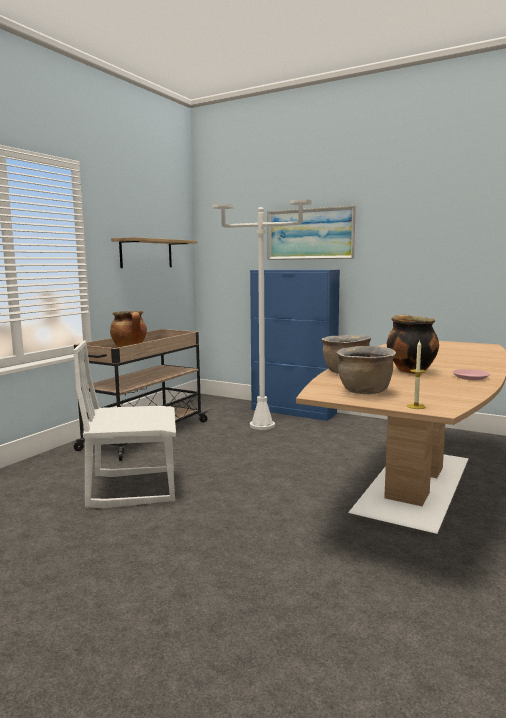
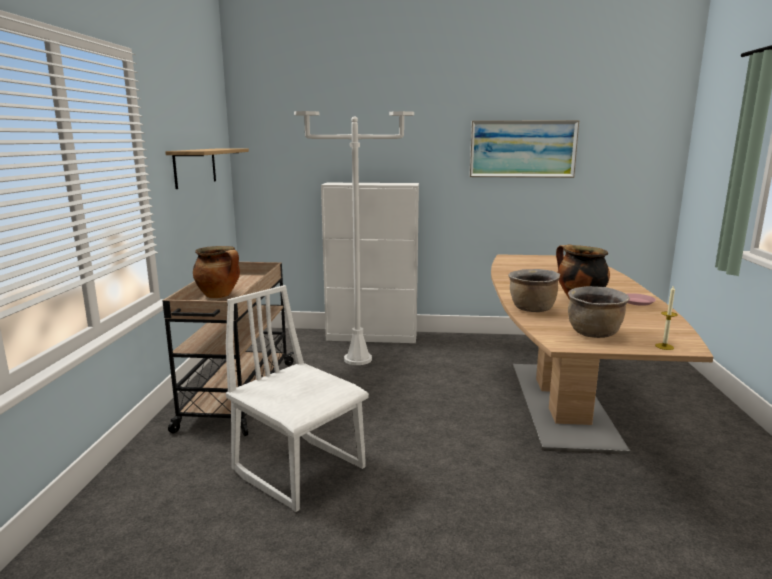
camera: 25 degrees left, 5 degrees up
(133, 488) = (300, 469): white chair -> white chair turned 75 degrees clockwise
(293, 411) = (372, 337): blue cabinet -> white cabinet
(310, 234) = (382, 143): picture -> picture (522, 149)

